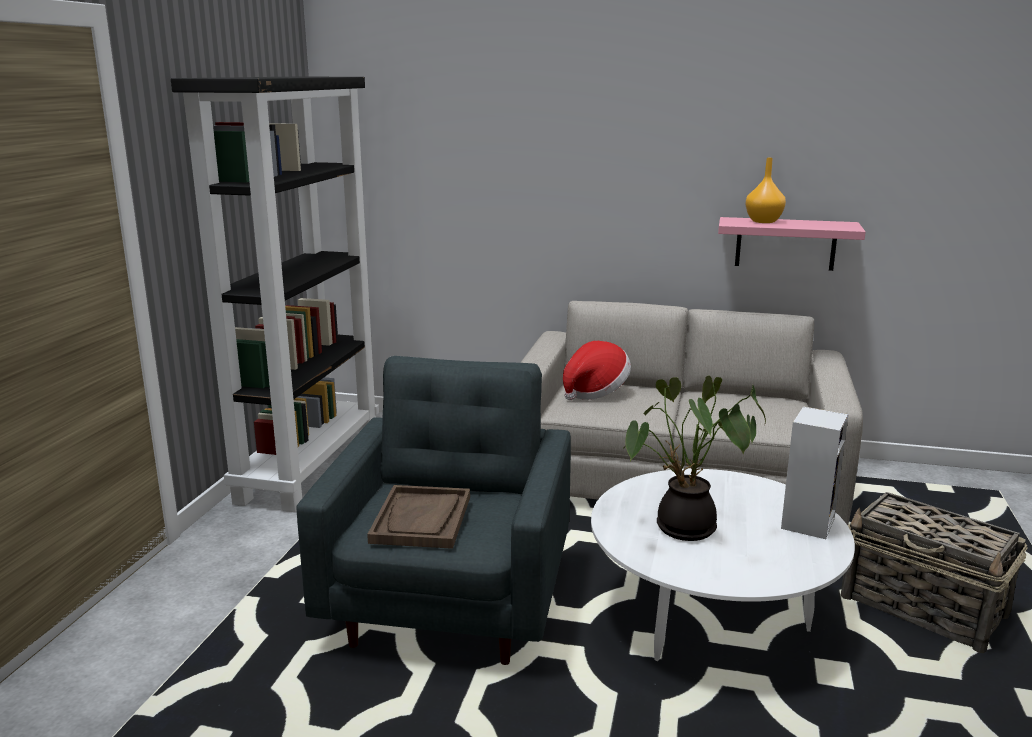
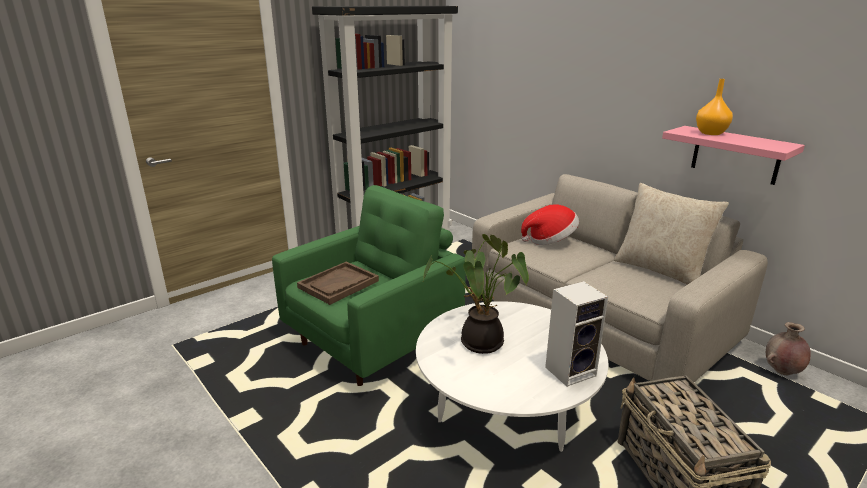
camera: 35 degrees right, 5 degrees up
(452, 602) = (374, 342): grey armchair -> green armchair
(743, 394) = (660, 270): none -> beige pillow
(883, 475) = (781, 371): none -> brown vase

